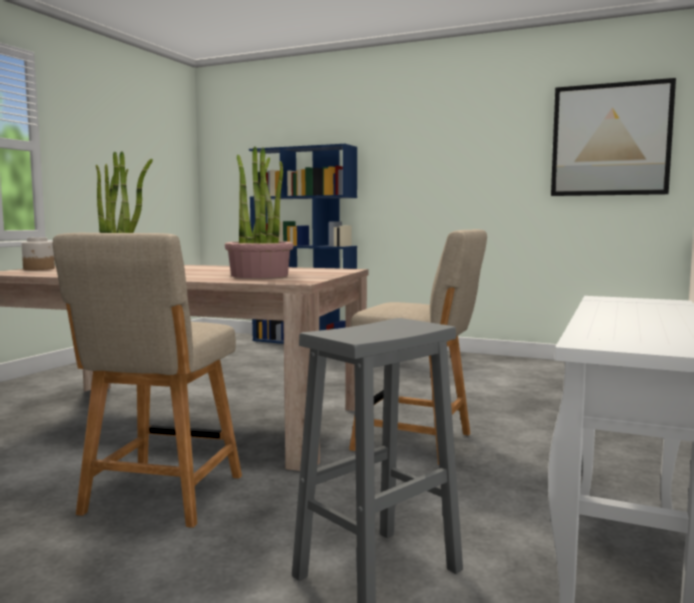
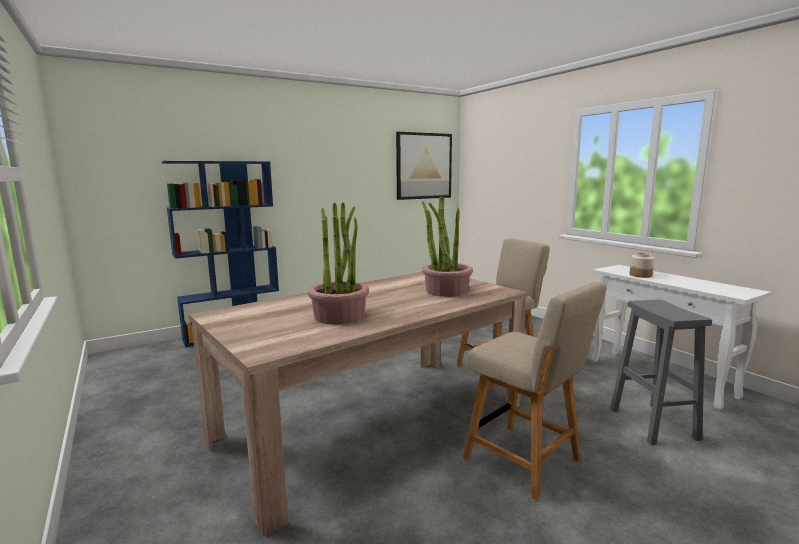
camera: 55 degrees left, 5 degrees up
(39, 269) = (246, 335): jar -> jar (641, 275)

